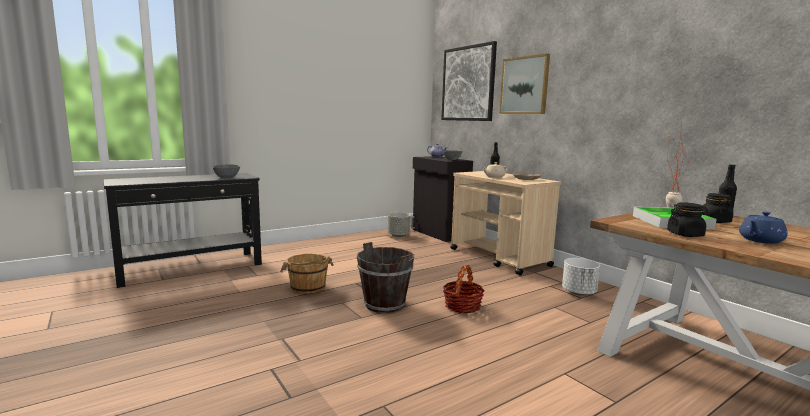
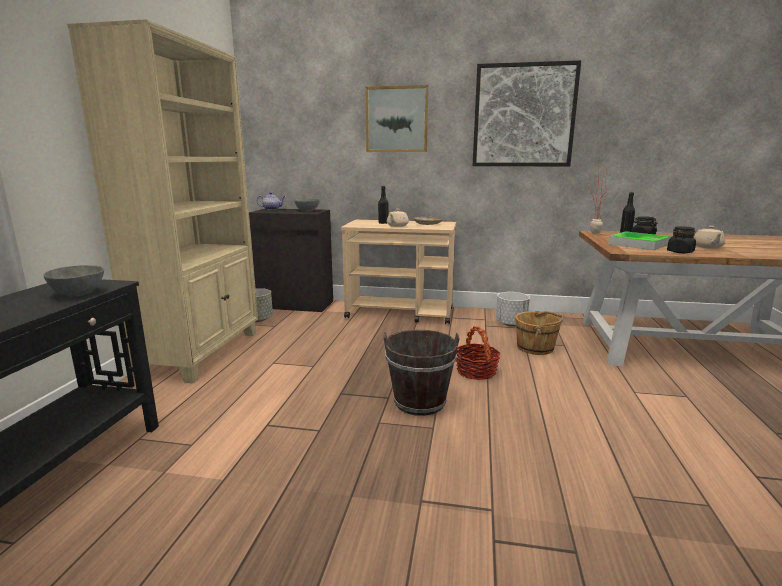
camera: 45 degrees left, 5 degrees up
(308, 288) = (302, 425): brown bucket -> brown bucket (536, 348)
(338, 242) = (202, 352): none -> beige bookcase
(468, 84) = (308, 114): picture -> picture (523, 116)
(760, 240) = (707, 247): blue teapot -> beige teapot

